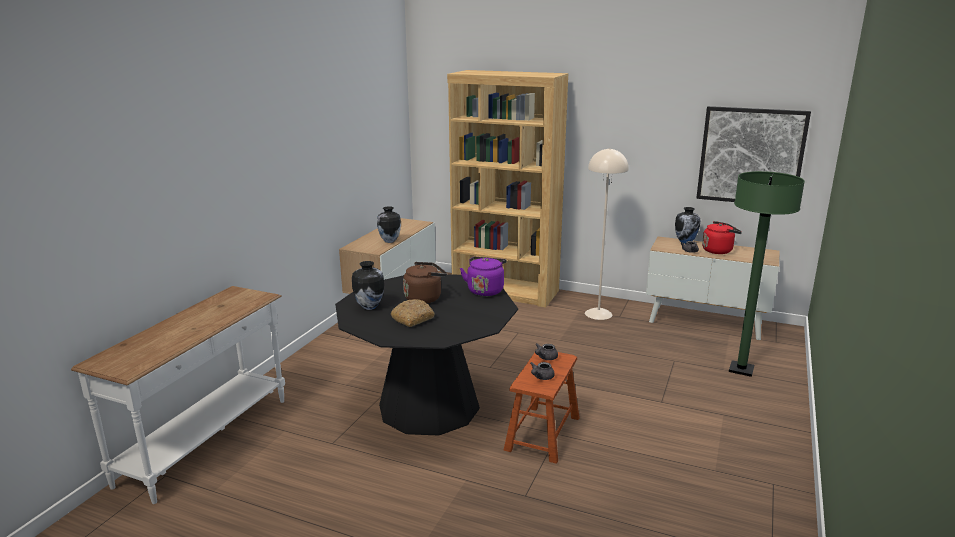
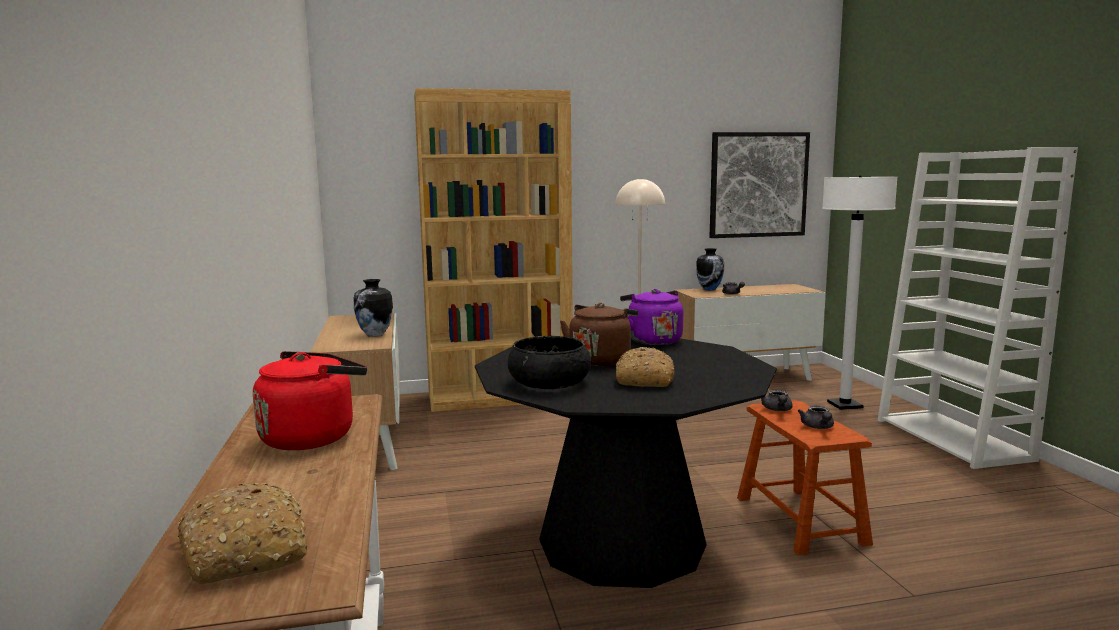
camera: 35 degrees left, 10 degrees down
(132, 353) = (248, 551): none -> bread
(369, 307) = (549, 382): vase -> black bowl
(718, 250) = (752, 290): red kettle -> red kettle (313, 437)
(741, 369) = (844, 405): green floor lamp -> white floor lamp
(772, 425) = (954, 439): none -> white bookcase

